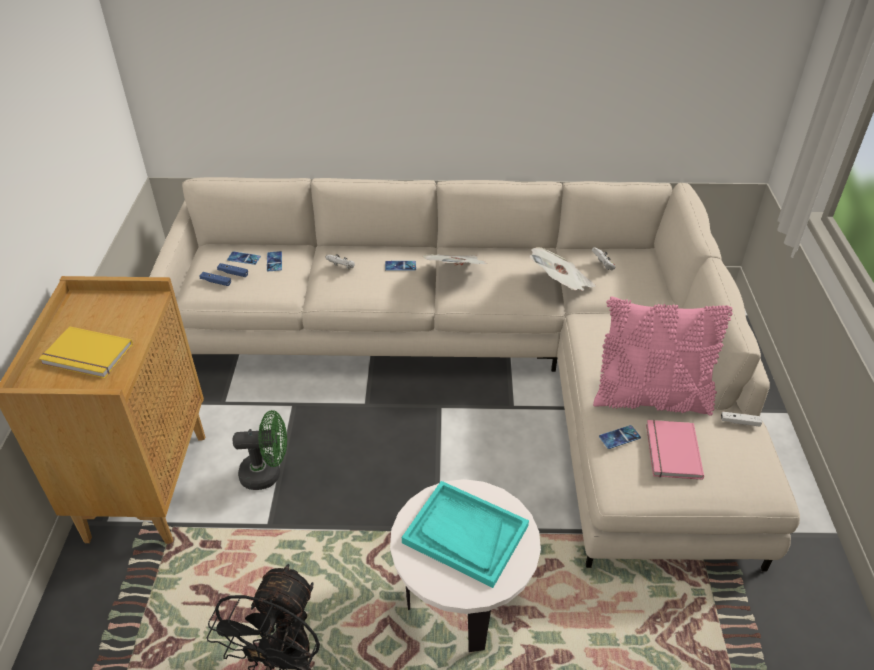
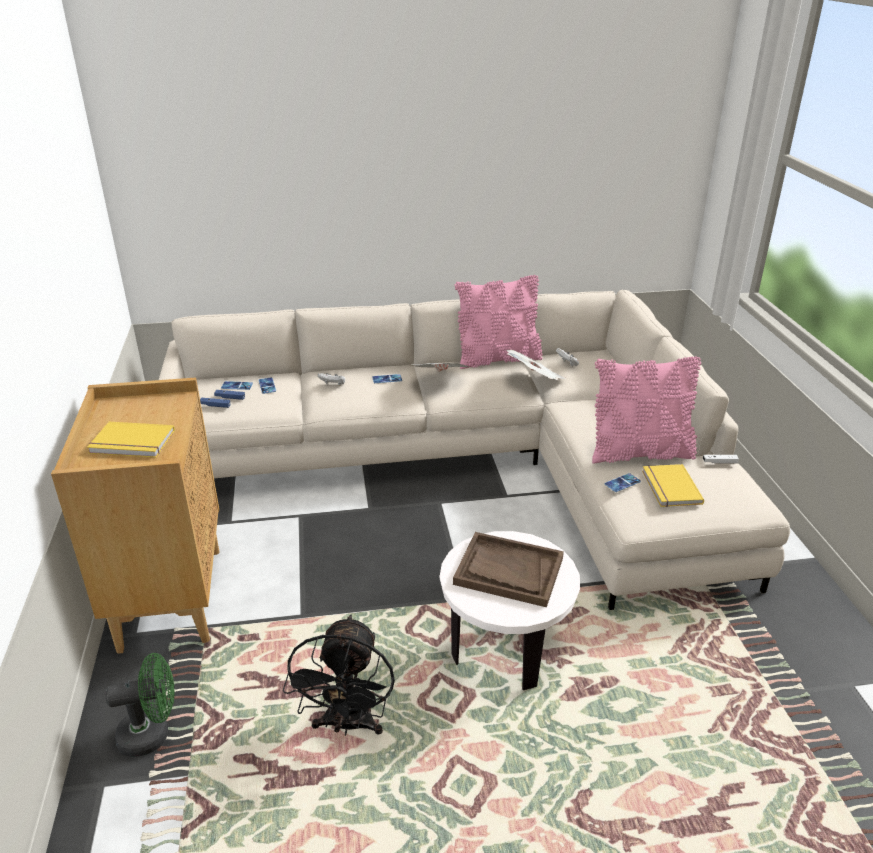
camera: 10 degrees left, 10 degrees down
(267, 473) = (289, 573): green fan -> green fan (152, 733)
(465, 534) = (508, 571): turquoise tray -> brown tray
(528, 250) = (498, 359): none -> pink pillow
(671, 451) = (669, 488): pink book -> yellow book

